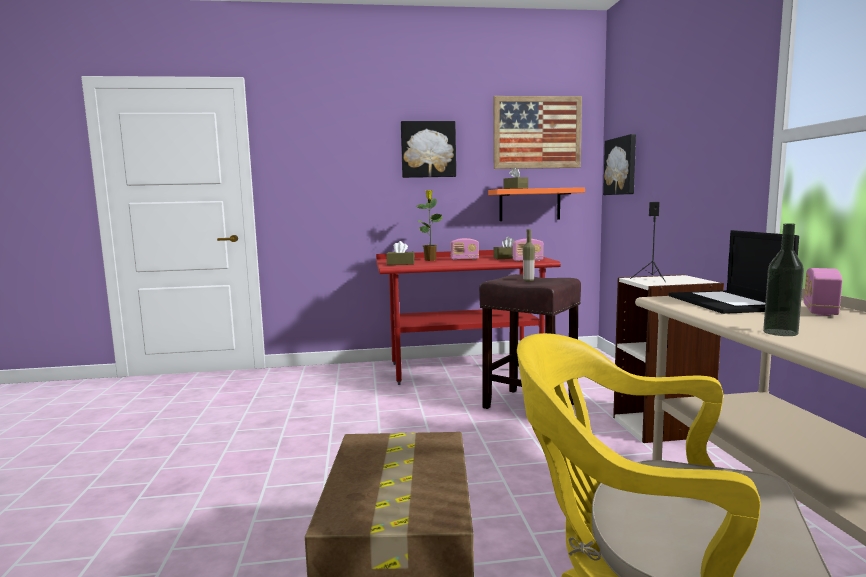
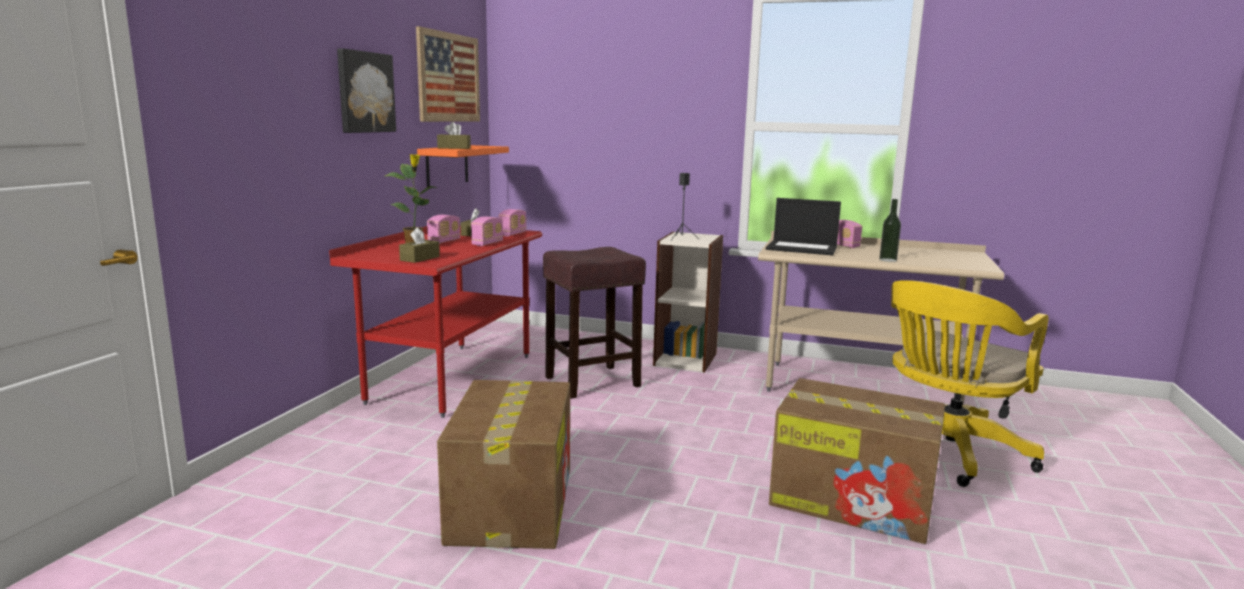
camera: 65 degrees left, 5 degrees up
(288, 435) = (512, 503): none -> cardboard box
(478, 262) = (487, 243): none -> radio
(528, 281) = (591, 255): bottle -> none
(621, 166) = (532, 124): picture -> none

